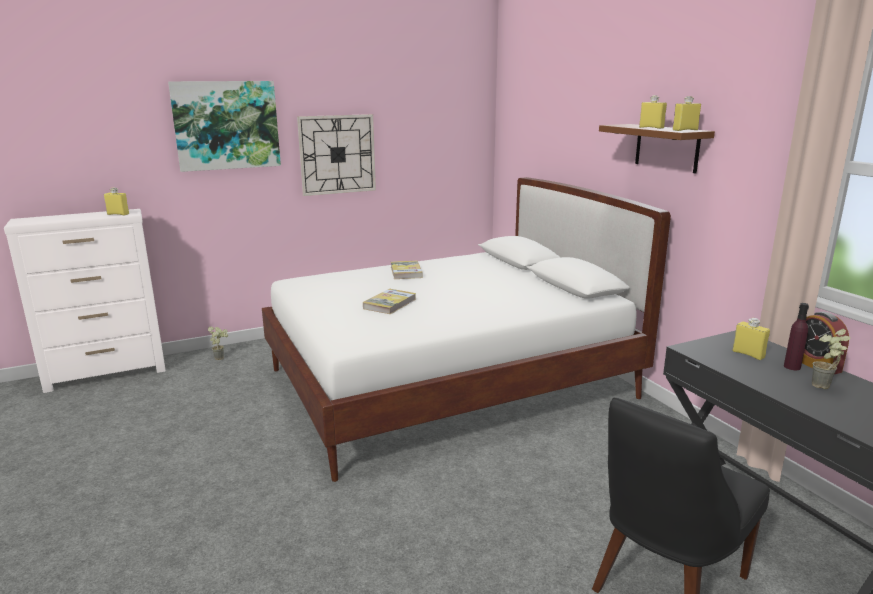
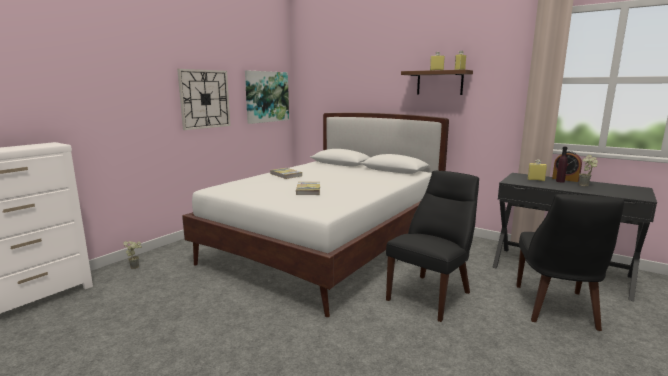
camera: 30 degrees left, 5 degrees down
(118, 214) = (44, 145): yellow bottle -> none
(226, 125) = (126, 72): picture -> picture (267, 96)
(497, 497) = (431, 295): none -> black chair

